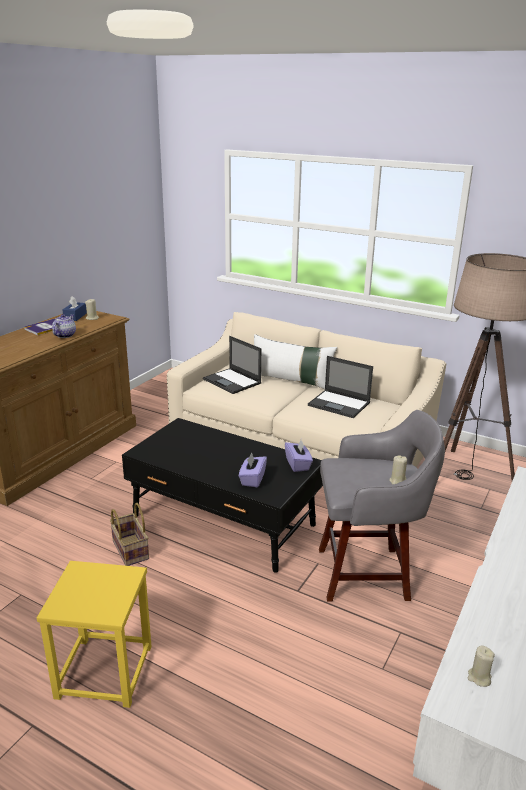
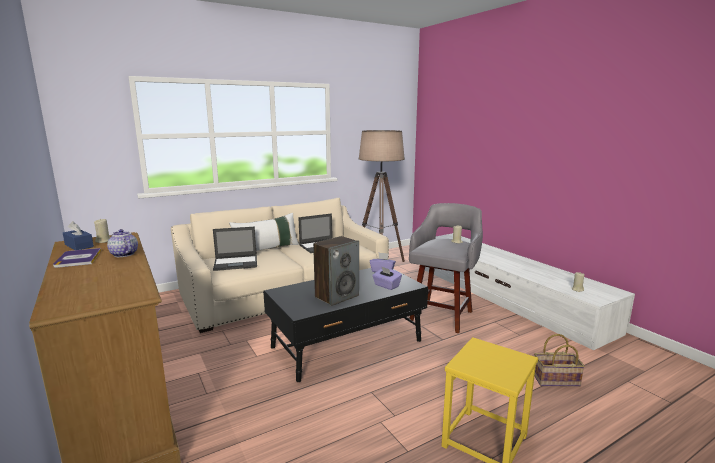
camera: 60 degrees left, 10 degrees down
(129, 549) = (342, 395): basket -> basket (555, 380)
(195, 458) = (337, 296): none -> speaker

